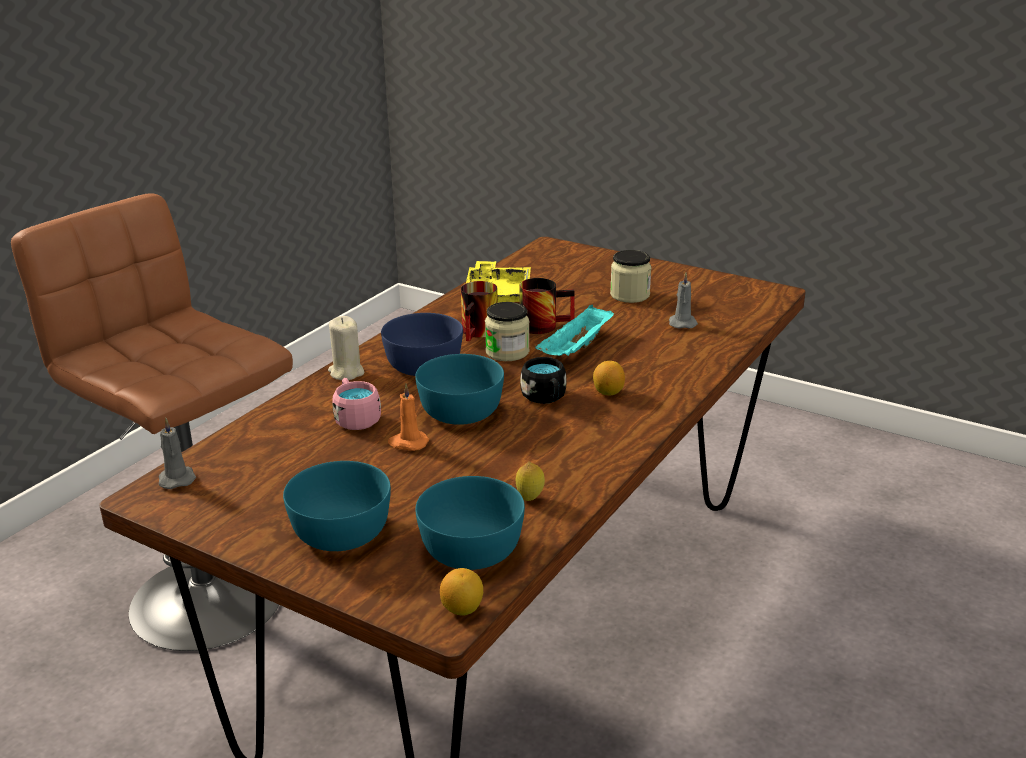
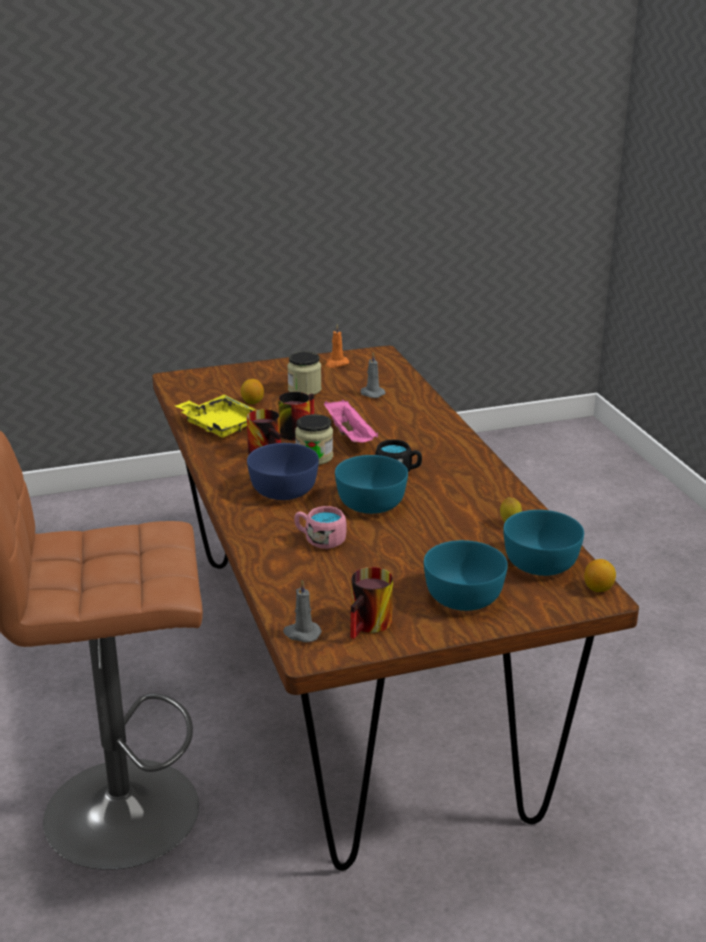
camera: 50 degrees left, 0 degrees up
(227, 506) = (371, 626): none -> mug
(346, 372) = (245, 519): beige candle -> none
(408, 443) = (384, 535): orange candle -> orange candle (336, 364)
(576, 350) = (350, 436): turquoise tray -> pink tray
(608, 392) = (422, 451): lemon -> lemon (252, 402)

